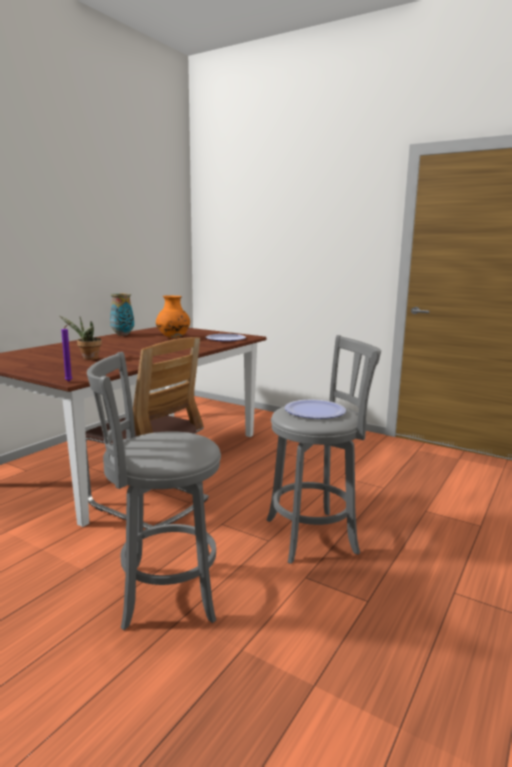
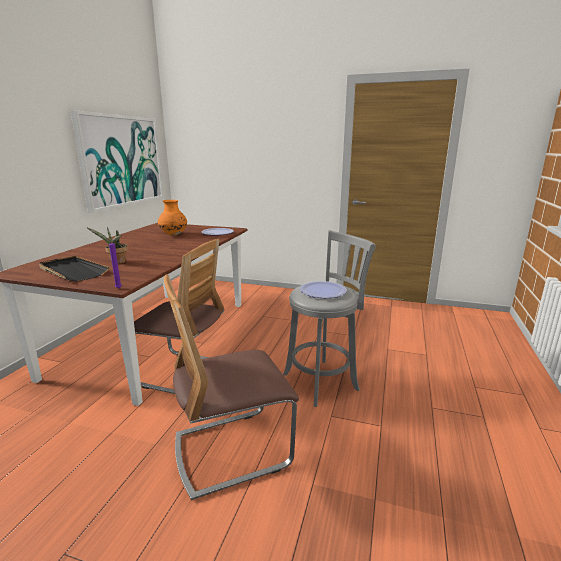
camera: 15 degrees left, 5 degrees up
(37, 362) = (72, 271): none -> black tray
(122, 335) = (127, 235): vase -> none
(132, 251) = (122, 161): none -> picture
(163, 592) = (232, 450): grey stool -> chair

